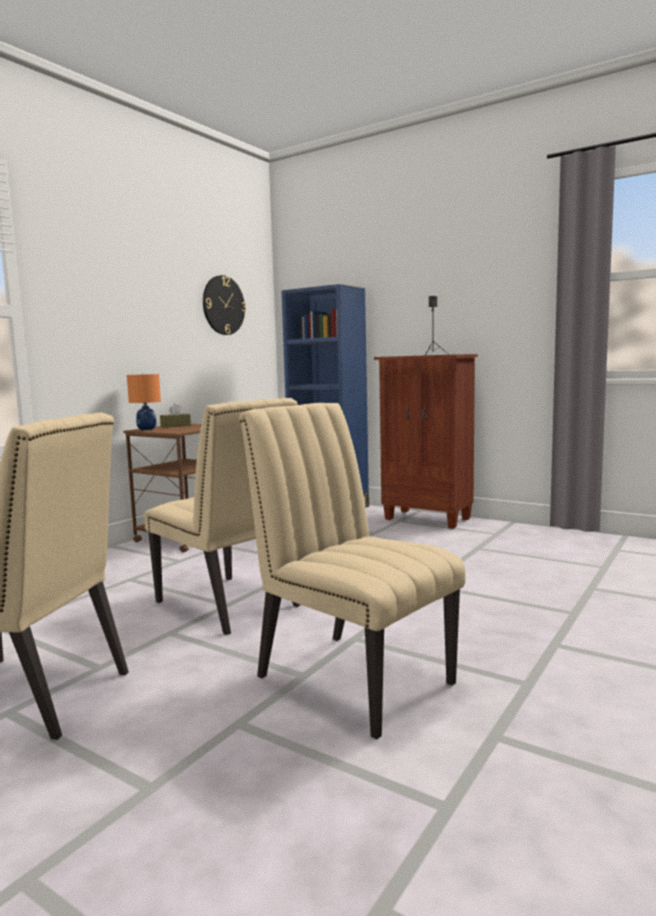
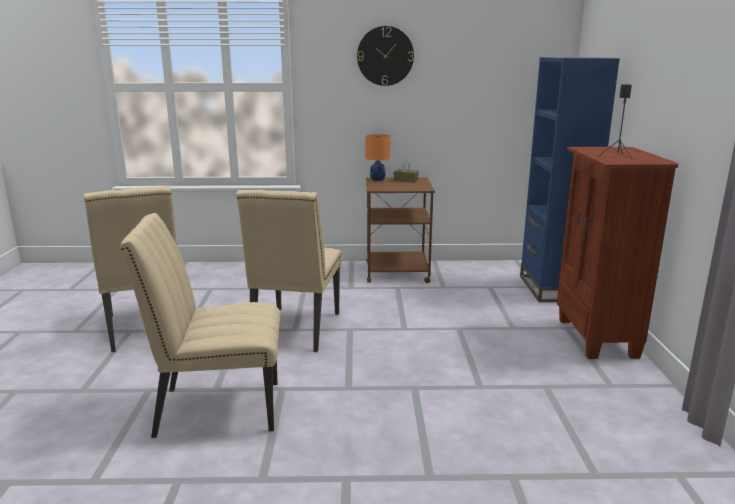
camera: 55 degrees right, 10 degrees up
(223, 305) = (496, 69): wall clock -> wall clock (385, 56)
(355, 681) = (220, 408): beige chair -> beige chair turned 105 degrees counterclockwise

